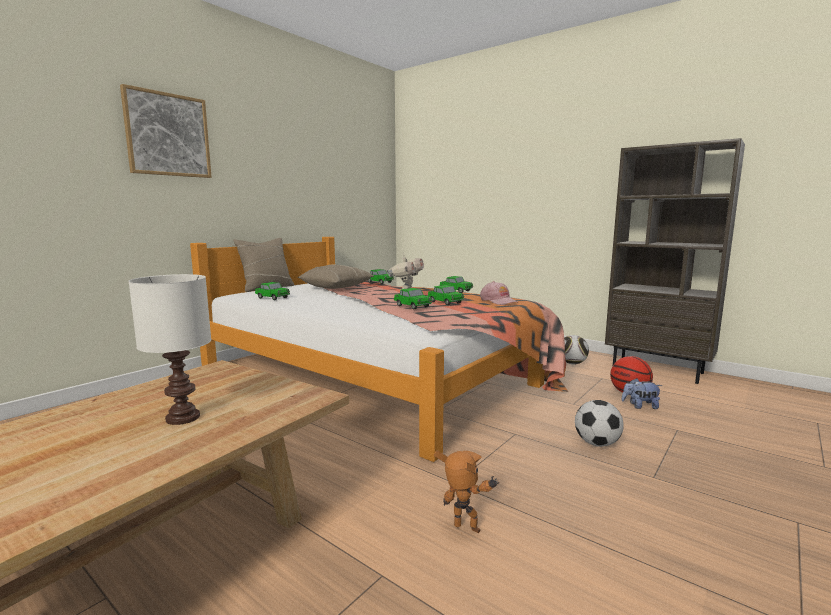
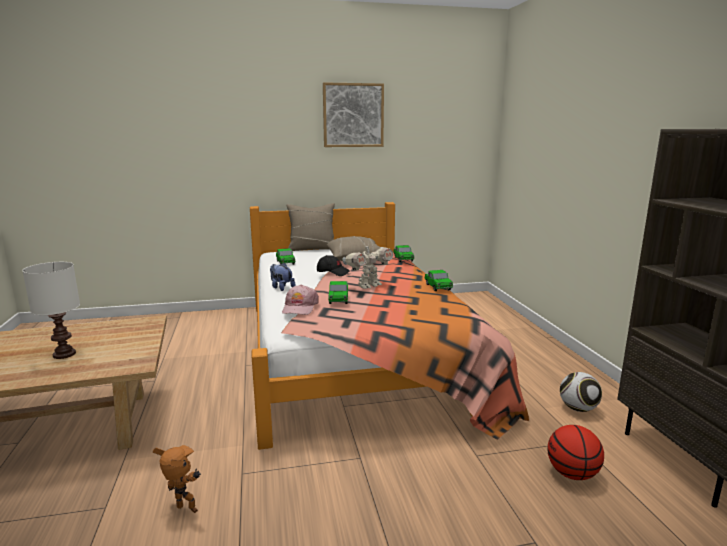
camera: 40 degrees right, 5 degrees up
(168, 135) = (237, 119): picture -> picture (353, 115)
(352, 294) = (333, 272): none -> black cap
(445, 302) = (382, 301): toy car -> none
(466, 531) = (185, 511): toy robot -> toy robot turned 45 degrees counterclockwise
(498, 301) = (436, 312): pink cap -> pink cap (300, 307)
(597, 443) = (412, 506): football -> none
(640, 406) = (550, 494): plush toy -> plush toy (281, 287)

